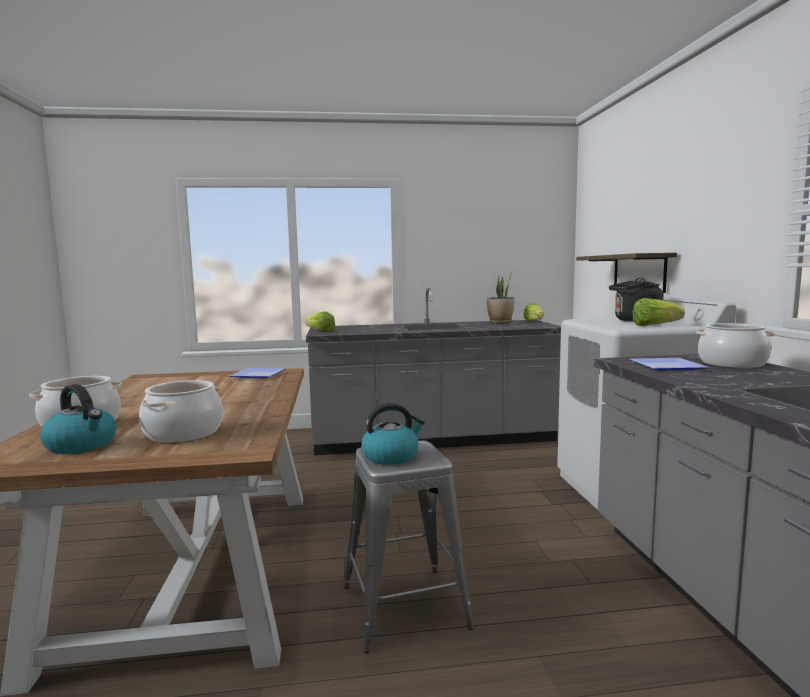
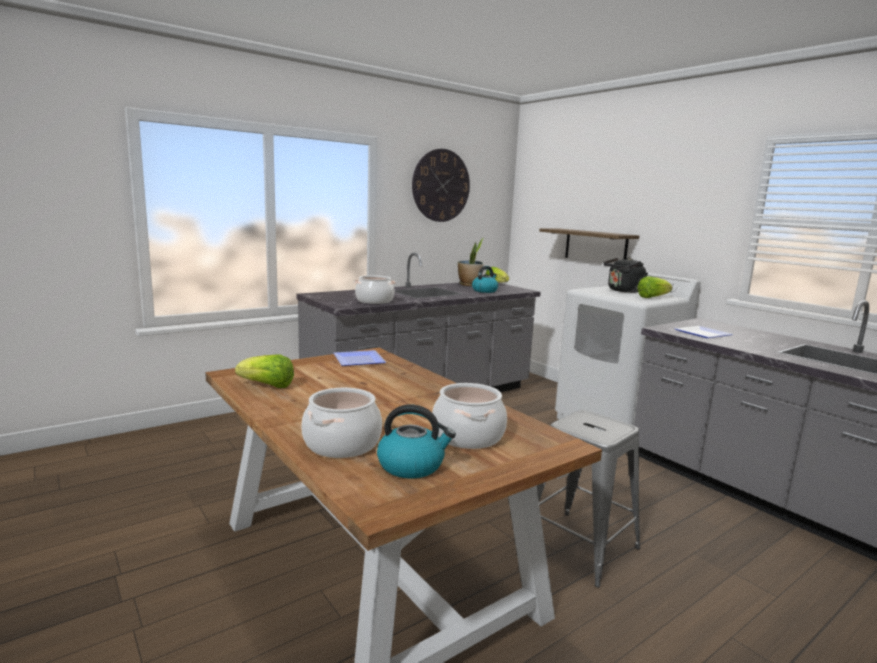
camera: 30 degrees left, 5 degrees up
(320, 331) = (333, 302): lettuce -> lettuce (268, 386)
(391, 456) = (590, 428): kettle -> kettle (485, 290)
(475, 221) = (441, 185): none -> wall clock
(731, 364) = (727, 328): cooking pot -> cooking pot (374, 301)

